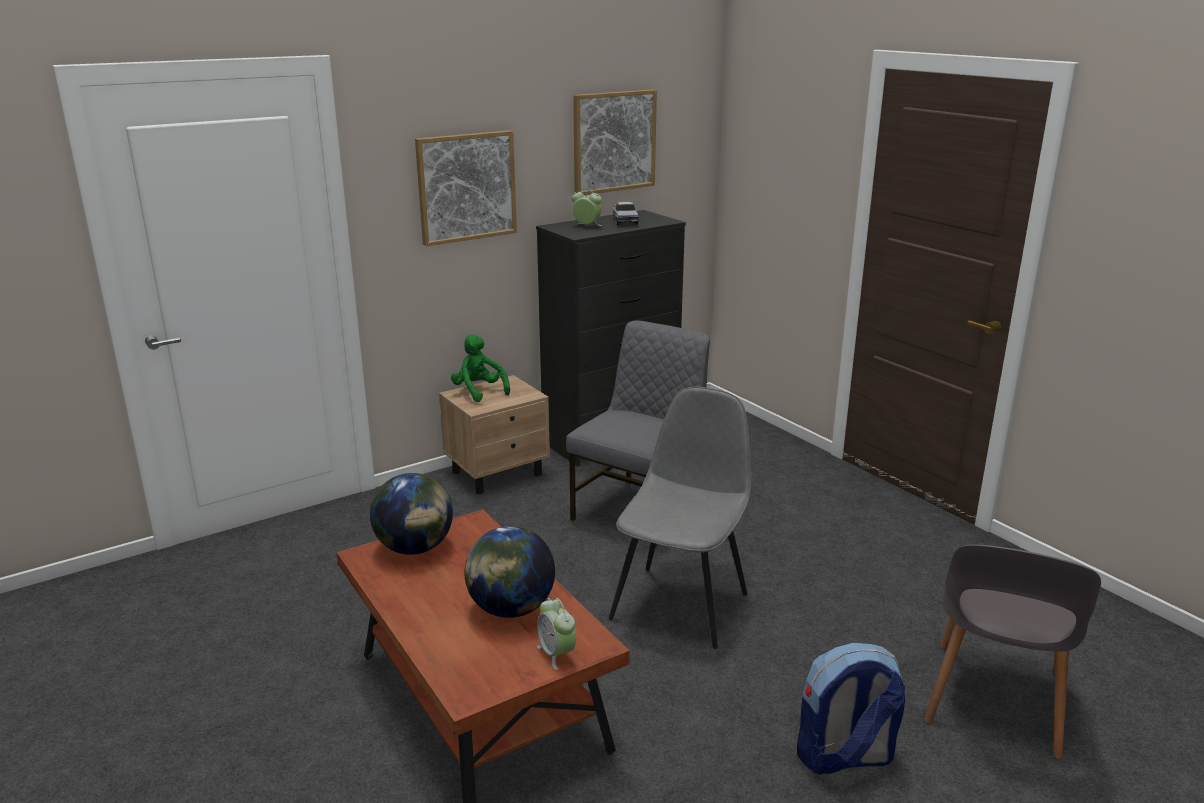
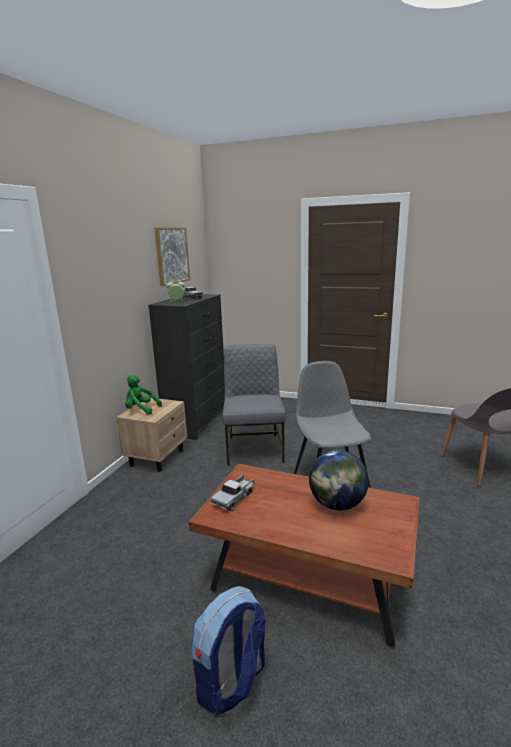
camera: 35 degrees left, 5 degrees down
(415, 548) = (234, 498): globe -> toy truck
(466, 187) = (114, 282): picture -> none
(556, 654) = (395, 515): alarm clock -> none
(844, 758) = (478, 515): backpack -> backpack (231, 682)

